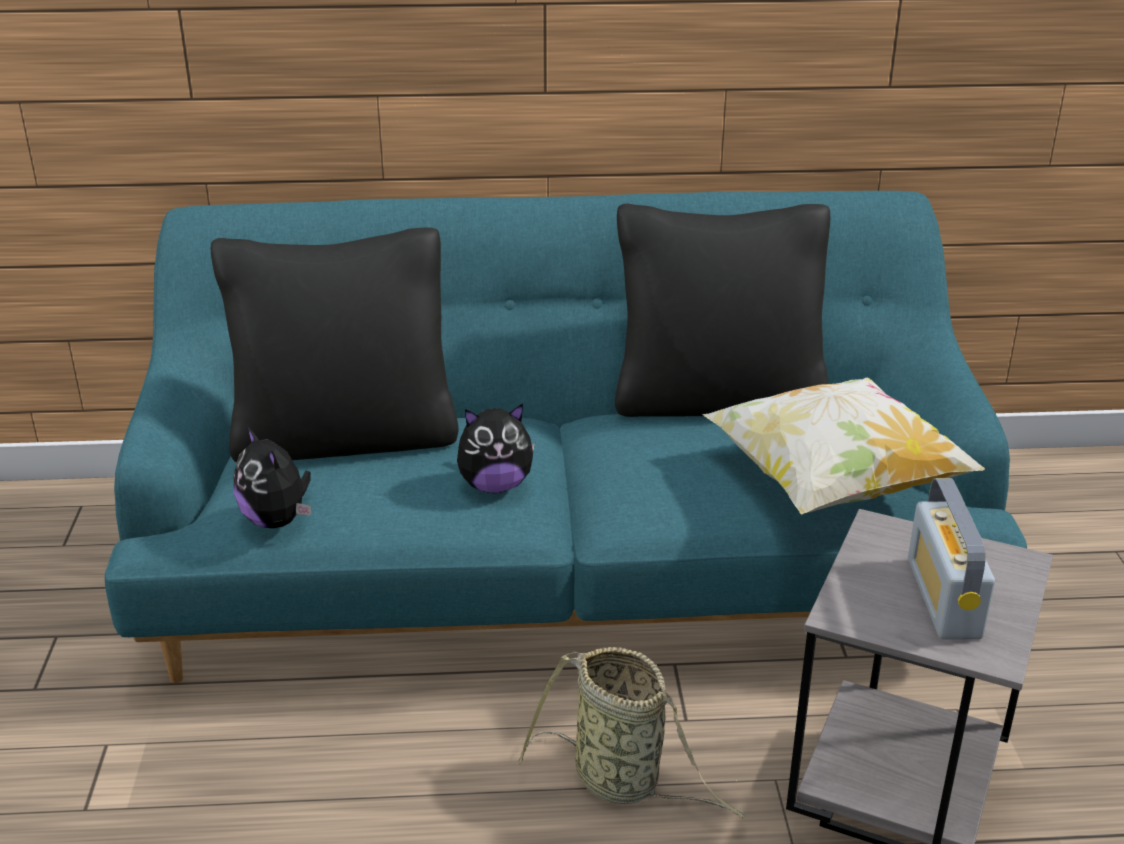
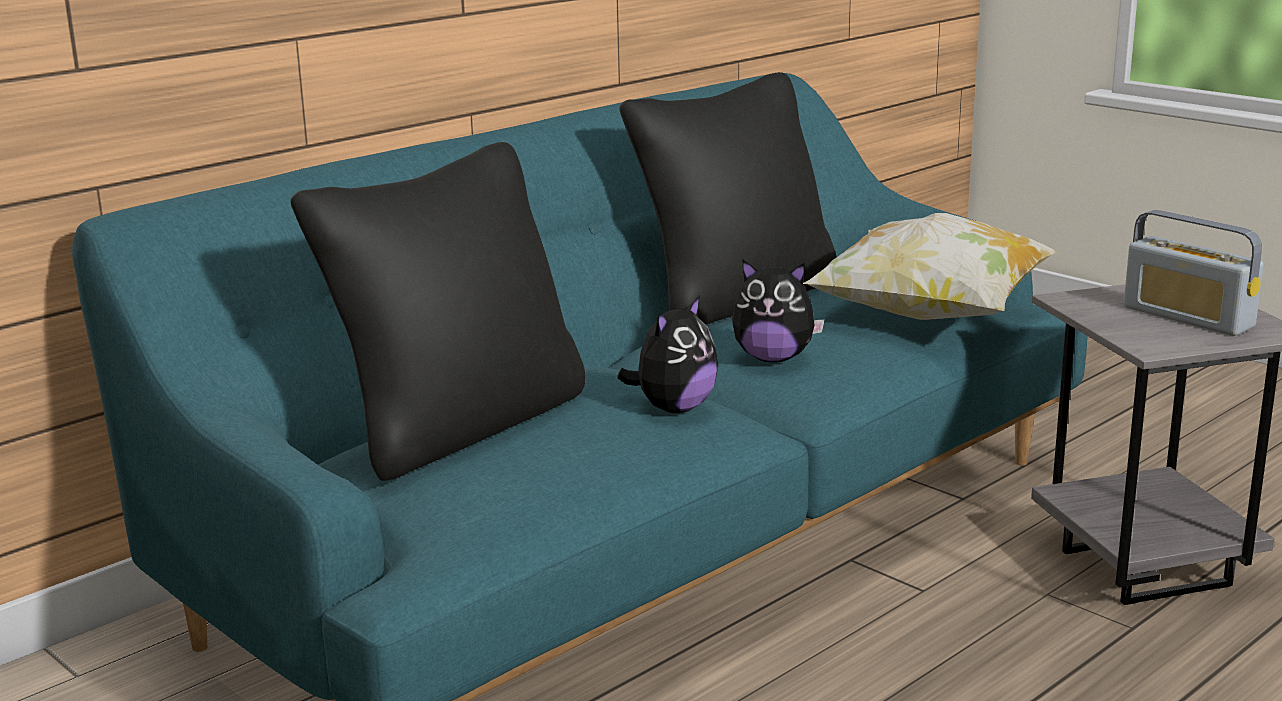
camera: 40 degrees left, 10 degrees down
(278, 520) = (515, 507): plush toy -> plush toy (773, 358)
(623, 782) = (950, 652): basket -> none

